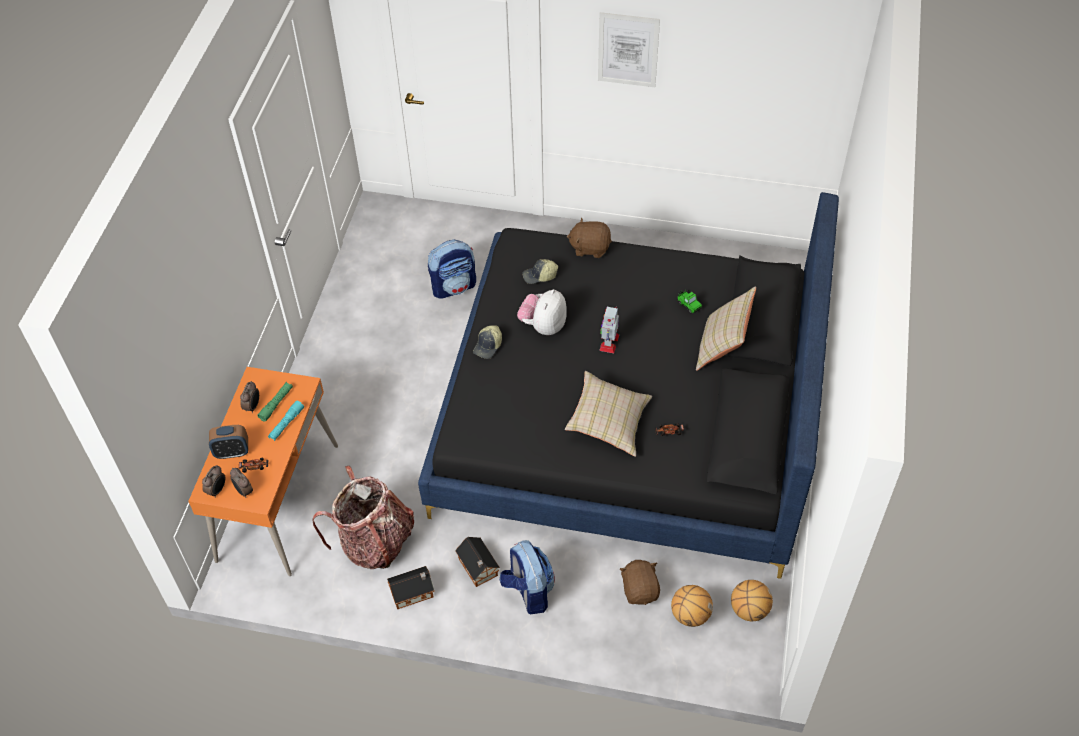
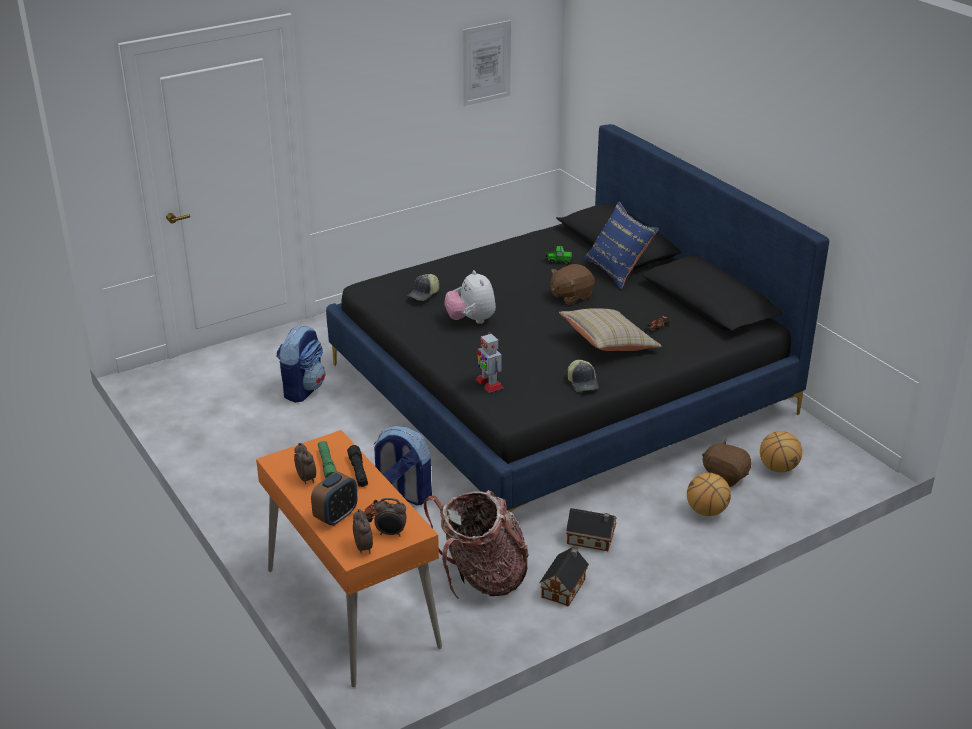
camera: 45 degrees left, 20 degrees down
(286, 424) = (358, 471): turquoise flashlight -> black flashlight
(488, 346) = (447, 351): cap -> cap (583, 383)
(528, 591) = (651, 528): backpack -> backpack (402, 494)
(590, 247) = (435, 265): brown plush toy -> brown plush toy (571, 296)
(609, 342) = (537, 303): toy robot -> toy robot (489, 383)
(628, 50) = (378, 78): picture -> picture (486, 63)
(722, 347) = (617, 270): beige pillow -> blue pillow
(749, 610) = (808, 442): basketball -> basketball (706, 511)

